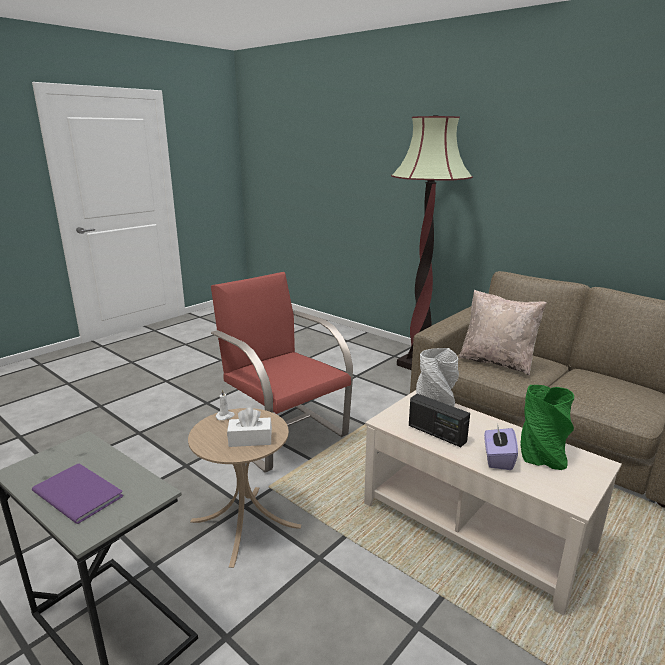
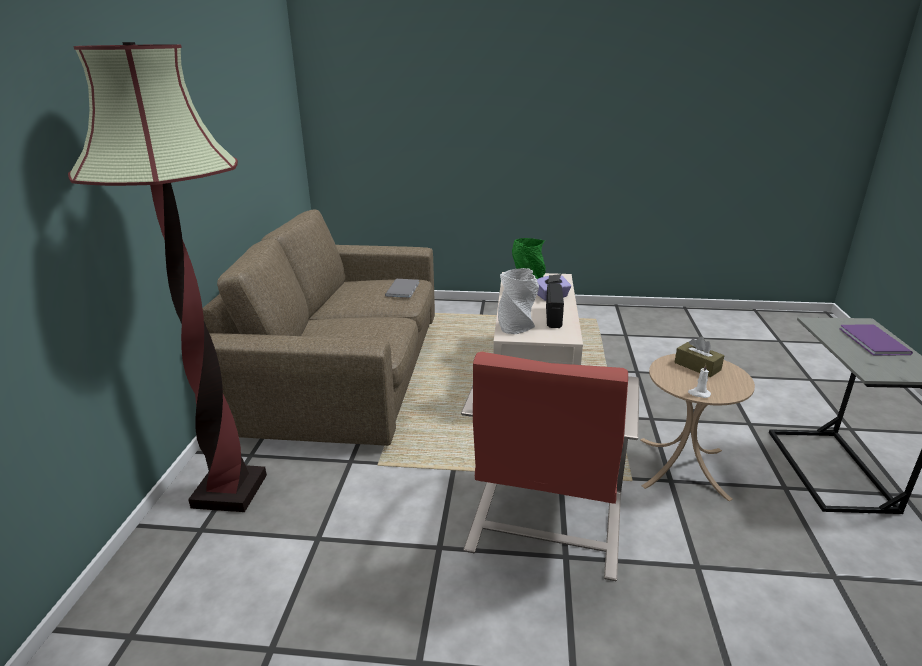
camera: 125 degrees left, 5 degrees up
(250, 439) = (697, 366): white tissue box -> brown tissue box
(497, 362) = (363, 332): beige pillow -> none
(598, 399) = (404, 288): none -> grey book

